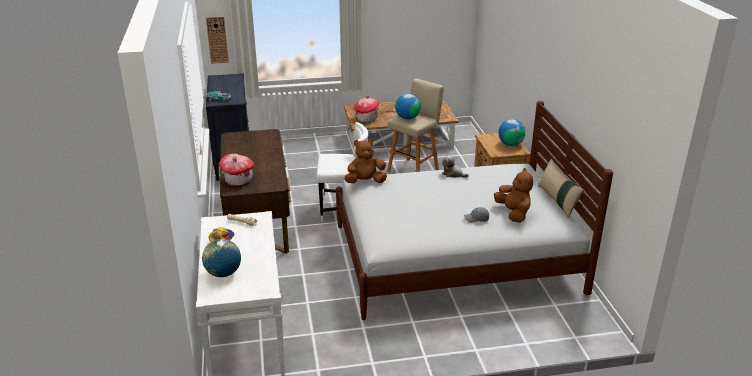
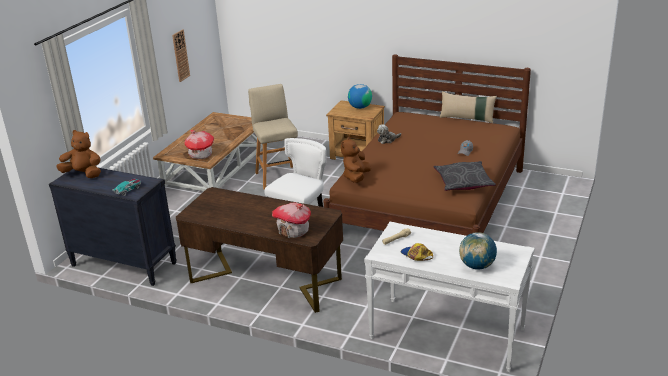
camera: 55 degrees left, 0 degrees up
(217, 40) = (39, 137): wall clock -> wall clock (180, 55)
(407, 118) = (272, 126): globe -> none
(411, 235) = (463, 182): none -> grey pillow
(454, 258) = (430, 203): white bed -> brown bed
(513, 213) = (470, 137): brown plush toy -> brown plush toy (83, 174)

